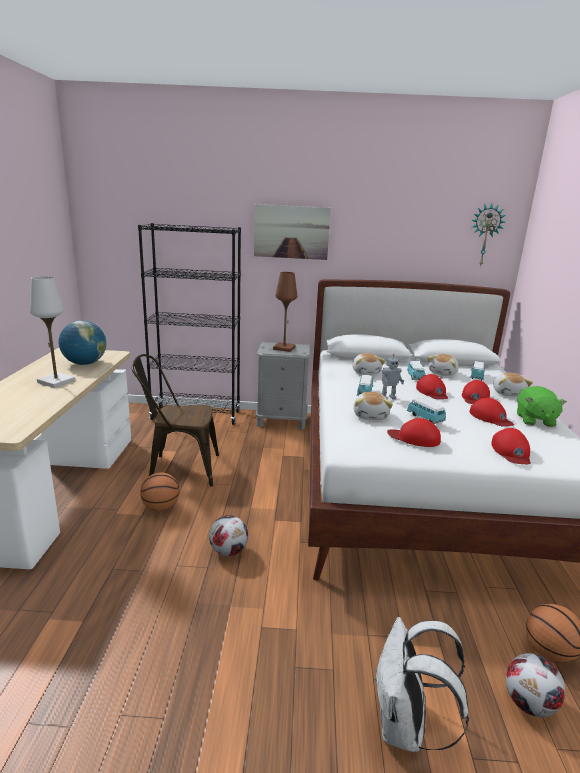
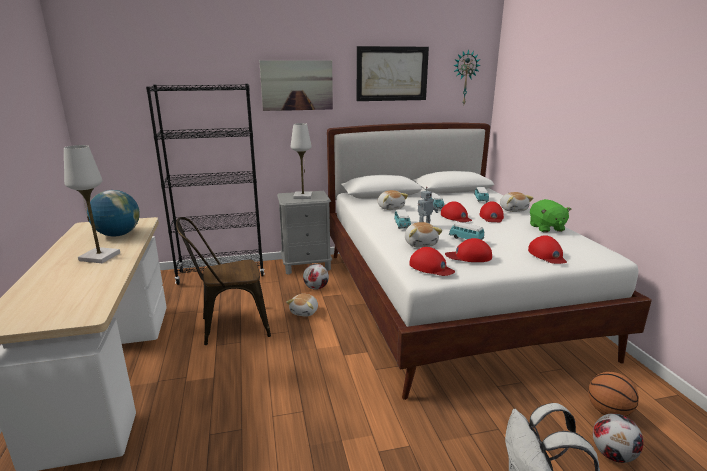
camera: 15 degrees left, 0 degrees up
(161, 507) = (229, 366): basketball -> none
(229, 551) = (315, 391): football -> football (316, 288)
(284, 348) = (303, 196): brown table lamp -> white table lamp
(397, 226) = (392, 74): none -> picture
(443, 373) = (453, 200): plush toy -> plush toy (305, 312)
(490, 417) = (513, 231): red cap -> red cap (431, 267)

